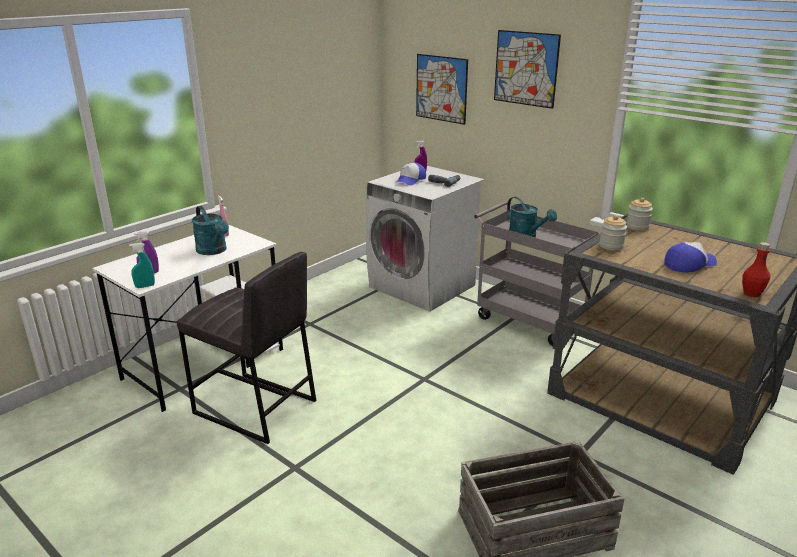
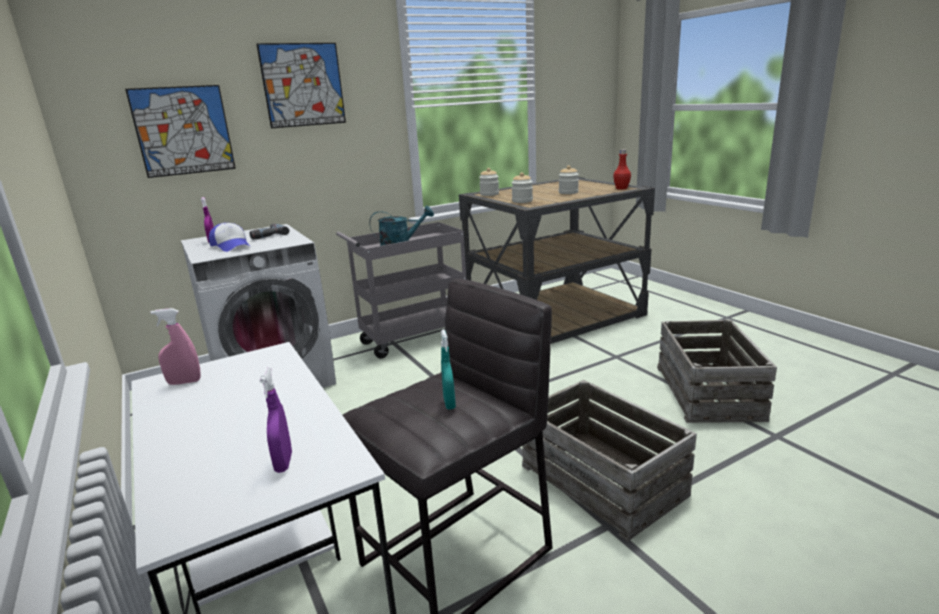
camera: 70 degrees left, 5 degrees down
(145, 286) = (349, 465): turquoise spray bottle -> turquoise spray bottle (449, 403)
(214, 251) = (254, 392): turquoise watering can -> none
(348, 461) = (603, 479): none -> crate
(689, 264) = (568, 192): cap -> jar

